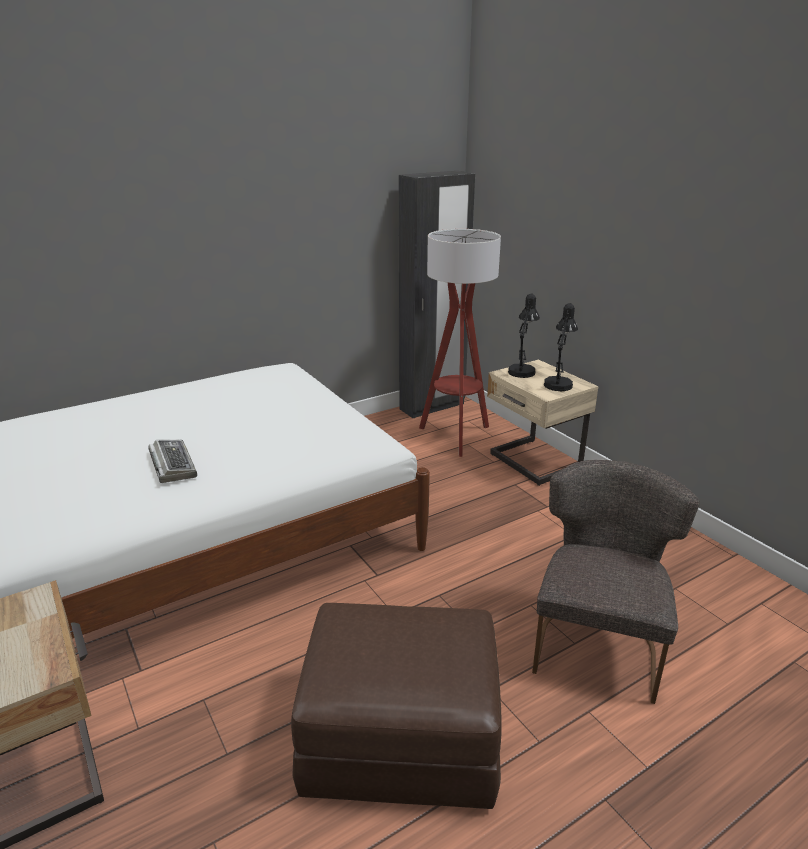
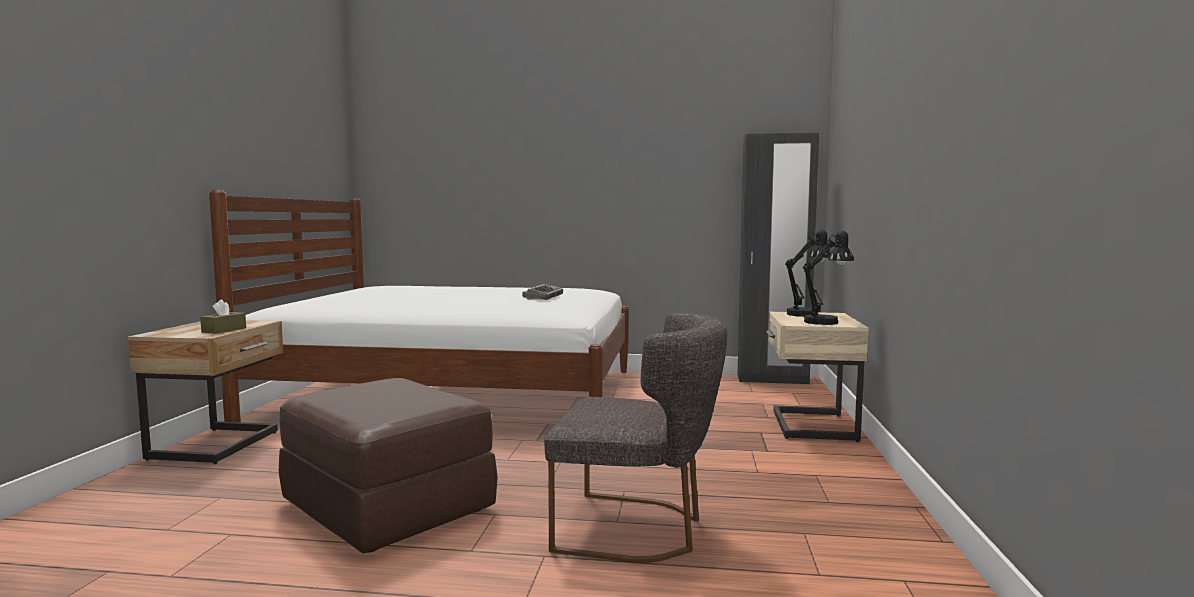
camera: 40 degrees right, 20 degrees down
(40, 645) = (224, 330): none -> brown tissue box
(172, 465) = (420, 299): keyboard -> keyboard (543, 297)
(456, 436) = (760, 397): floor lamp -> none
(596, 643) = (638, 529): grey chair -> grey chair turned 45 degrees clockwise

